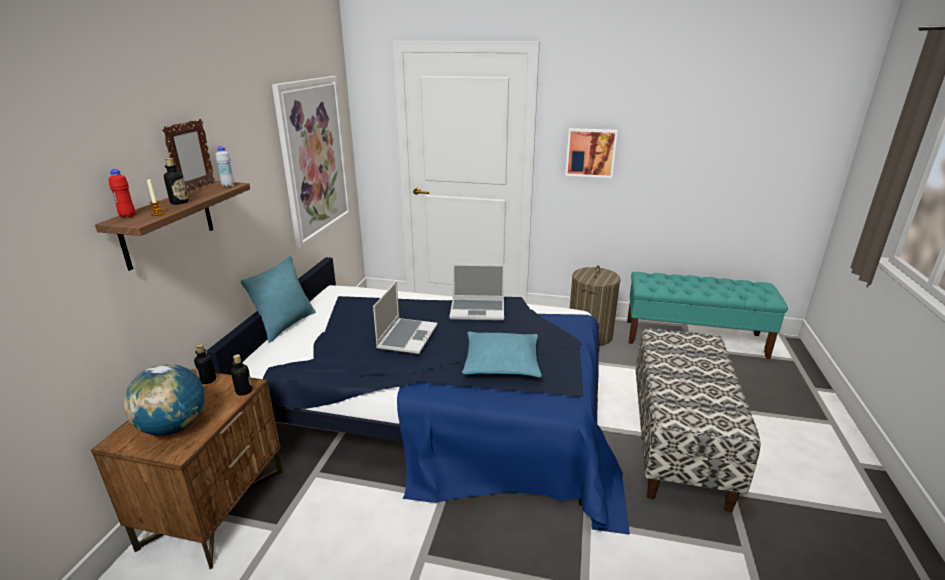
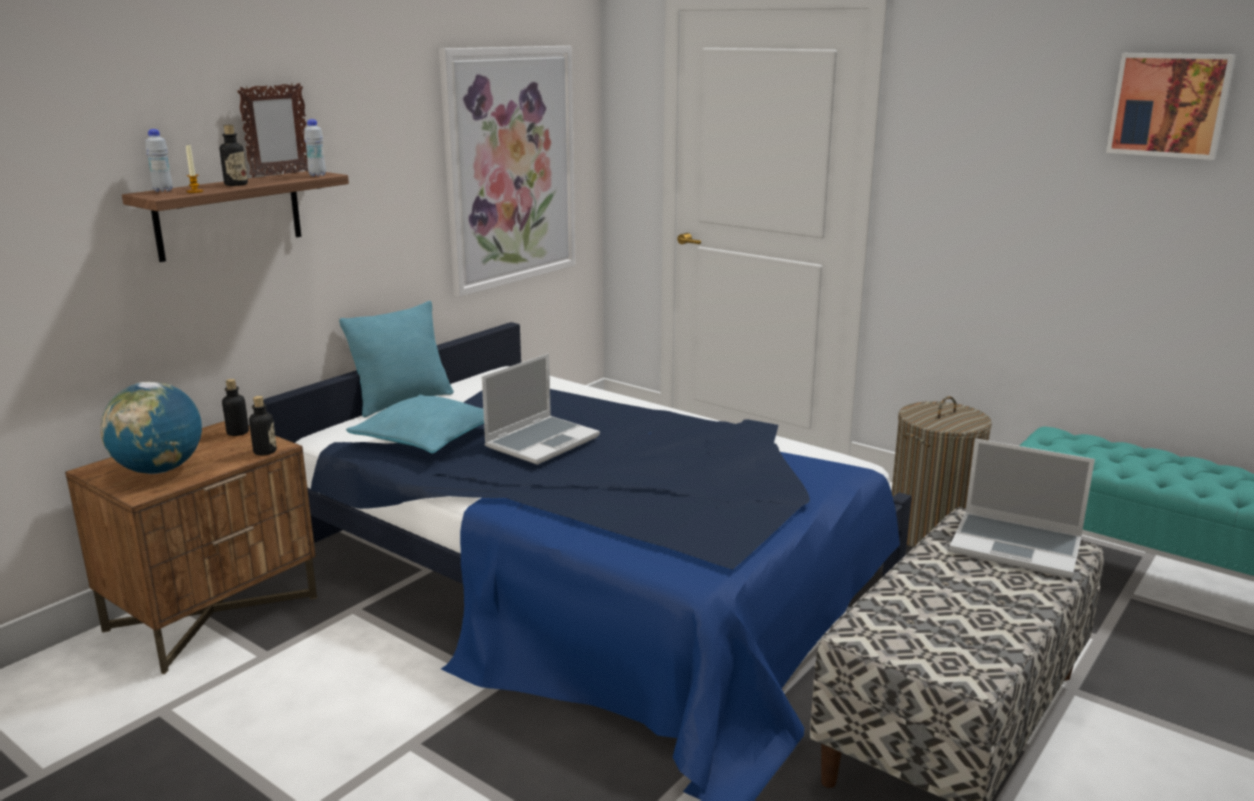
camera: 25 degrees right, 5 degrees down
(128, 216) = (163, 191): red bottle -> white bottle
(478, 310) = (684, 429): laptop -> laptop (1017, 546)
(501, 363) = (649, 501): turquoise pillow -> turquoise pillow (427, 438)
(590, 152) = (971, 188): picture -> picture (1169, 105)

